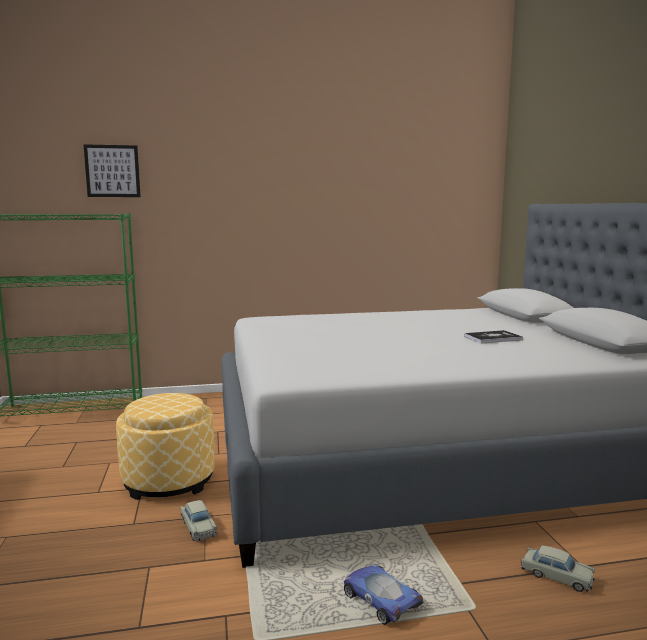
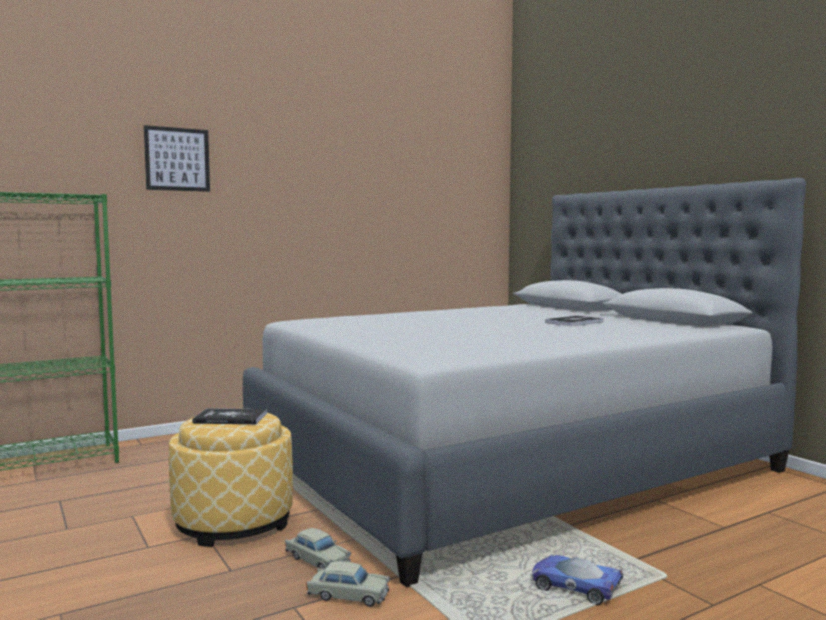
camera: 20 degrees left, 5 degrees down
(112, 171) = (71, 141): picture -> picture (177, 159)
(164, 402) = (230, 418): none -> book
(556, 576) = (711, 538): beige toy car -> beige toy car (348, 595)

